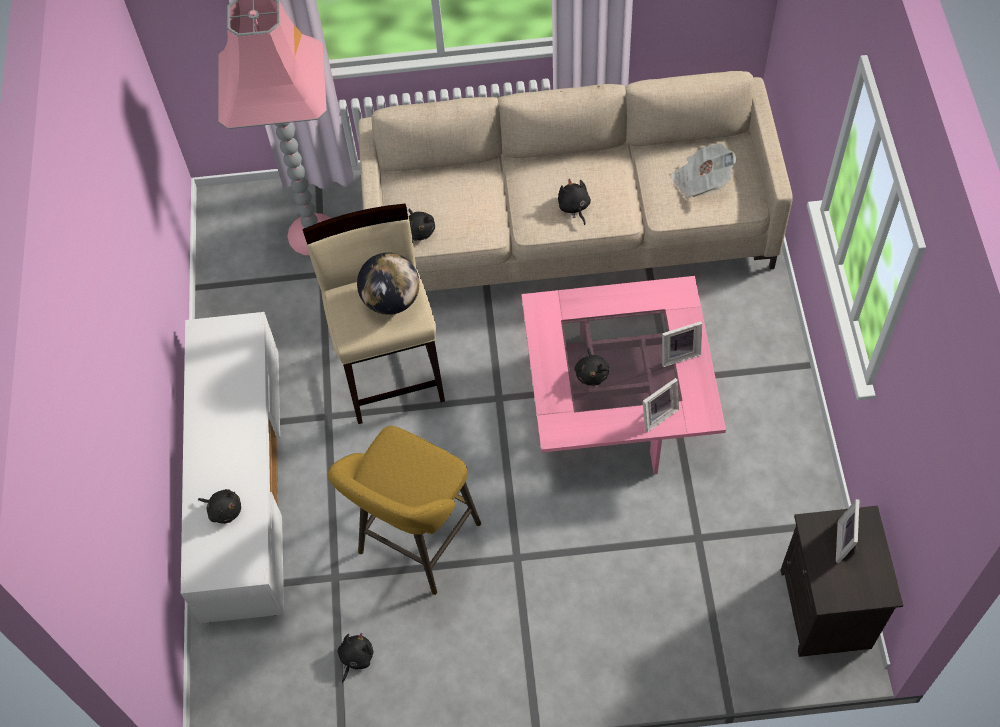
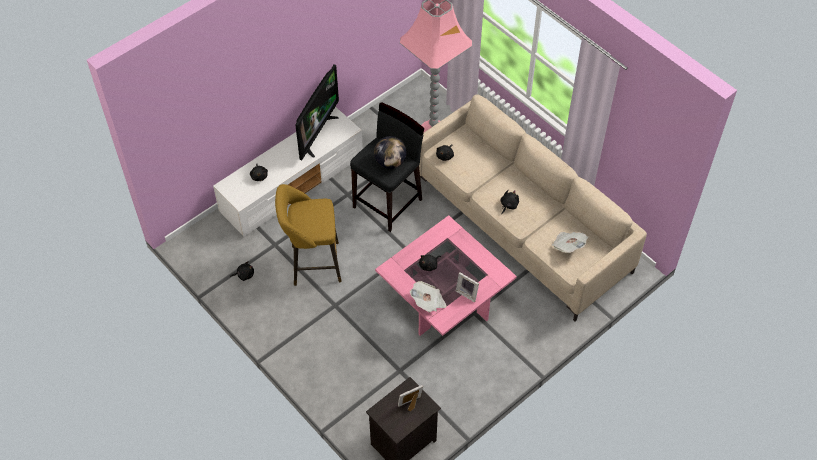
camera: 50 degrees right, 5 degrees down
(215, 377) = (316, 134): none -> television
(391, 371) = (388, 203): beige stool -> black stool
(657, 414) = (428, 302): picture frame -> newspaper

